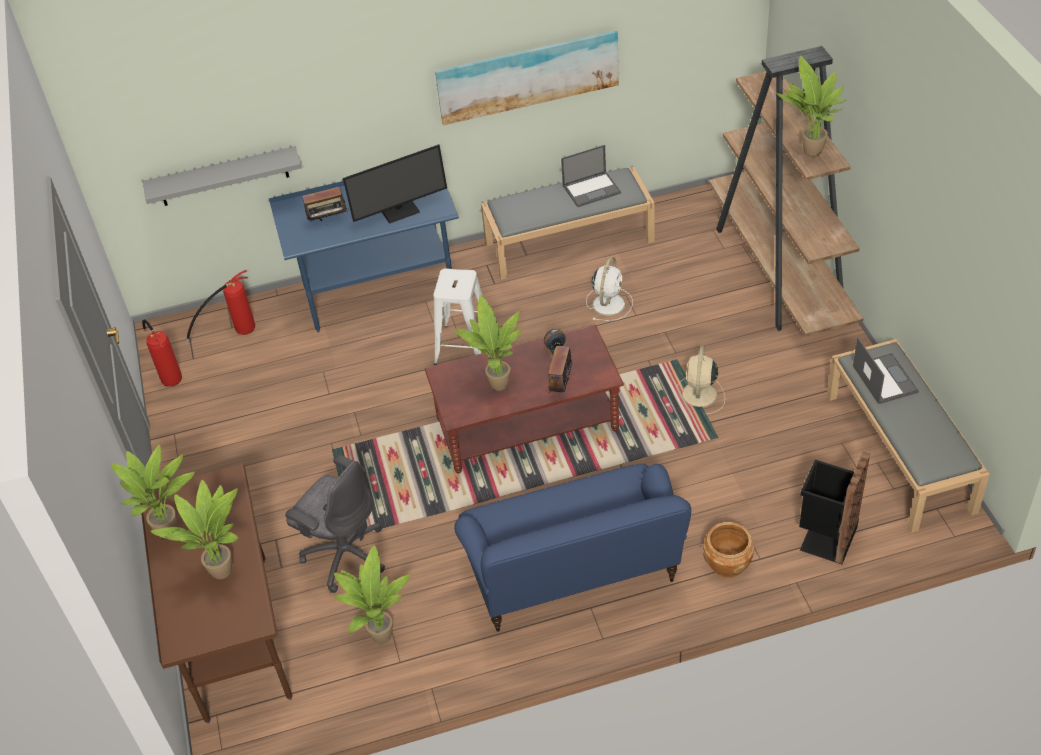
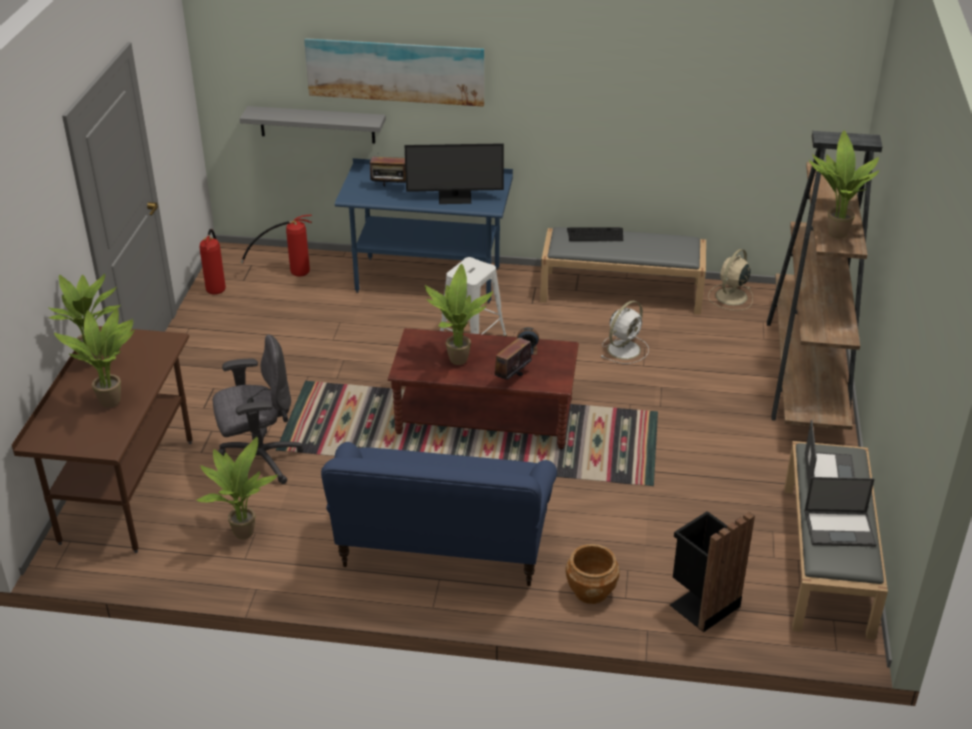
camera: 20 degrees right, 10 degrees down
(344, 554) = (259, 461): grey office chair -> grey office chair turned 75 degrees counterclockwise
(527, 75) = (613, 111): picture -> picture (395, 70)
(534, 197) = (595, 235): none -> keyboard
(592, 189) = (652, 243): laptop -> laptop (840, 528)
(699, 396) = (658, 447): beige fan -> beige fan (730, 297)

